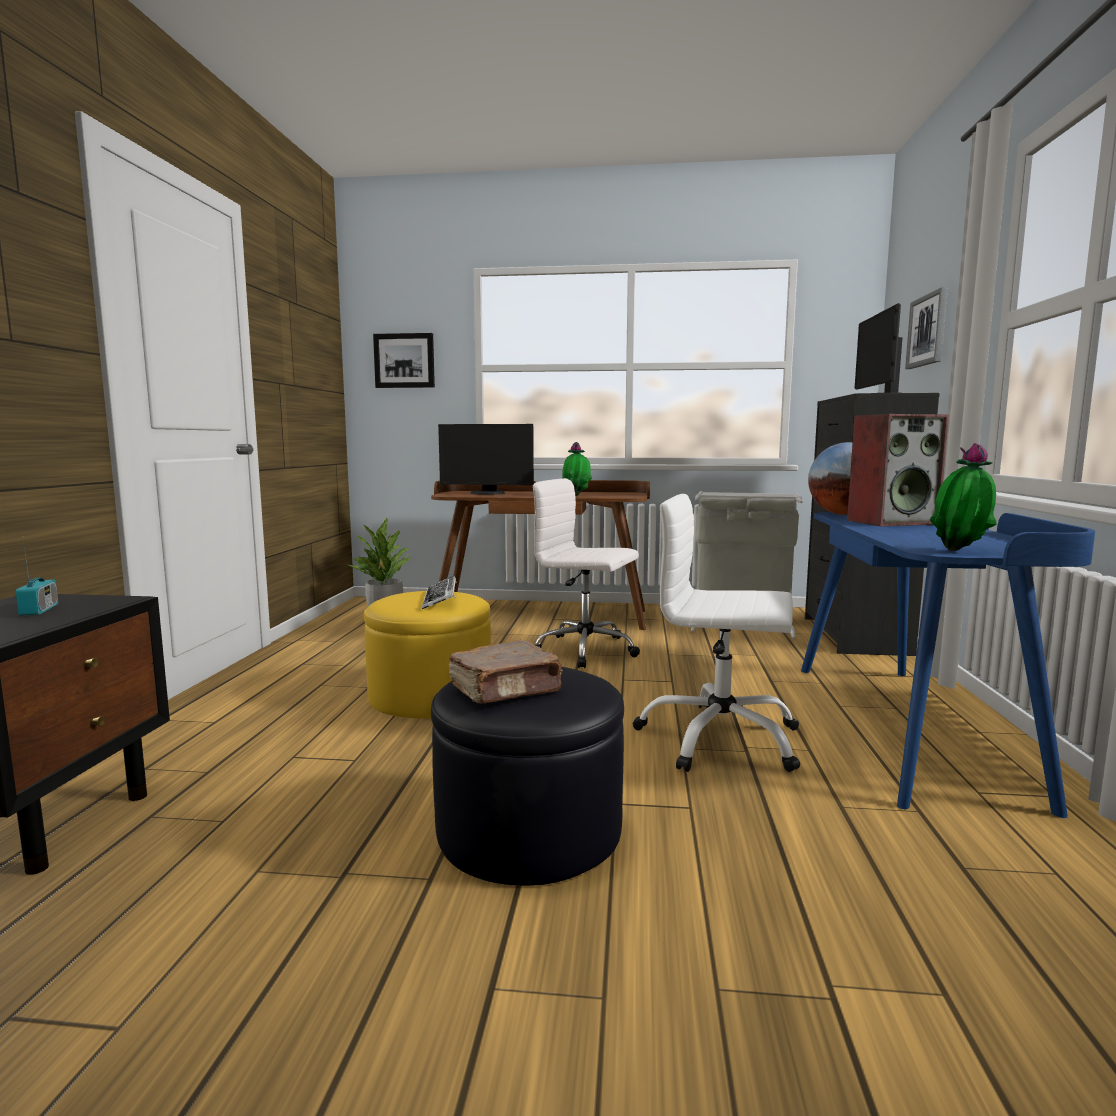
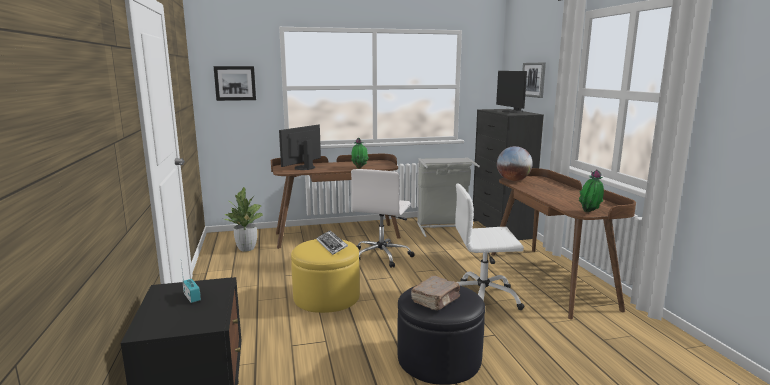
camera: 20 degrees left, 5 degrees up
(487, 493) = (303, 168): monitor -> monitor turned 135 degrees clockwise
(587, 650) = (382, 256): white office chair -> white office chair turned 75 degrees counterclockwise
(892, 522) = (540, 187): speaker -> none
(906, 726) = (550, 279): blue desk -> brown desk

